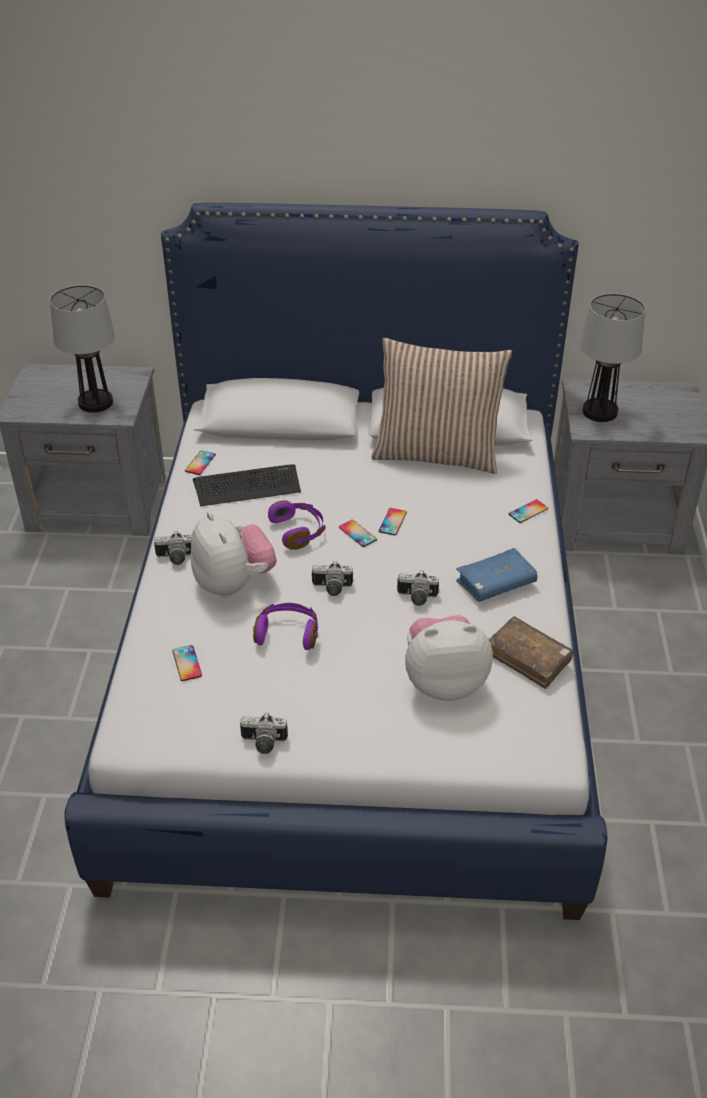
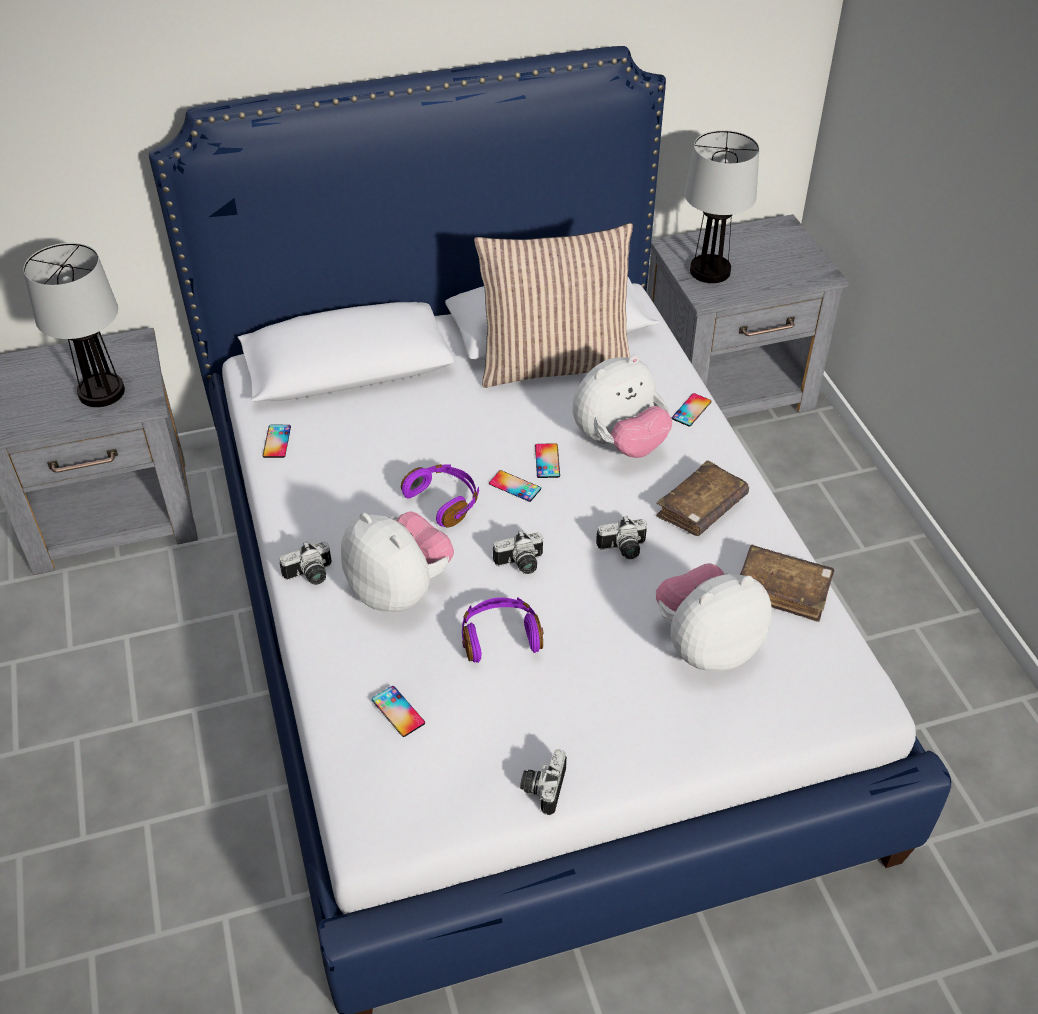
camera: 20 degrees left, 5 degrees up
(247, 486) = (351, 458): keyboard -> none
(263, 743) = (542, 787): camera -> camera turned 120 degrees clockwise
(456, 522) = (619, 443): none -> plush toy
(495, 583) = (701, 508): blue book -> brown book

